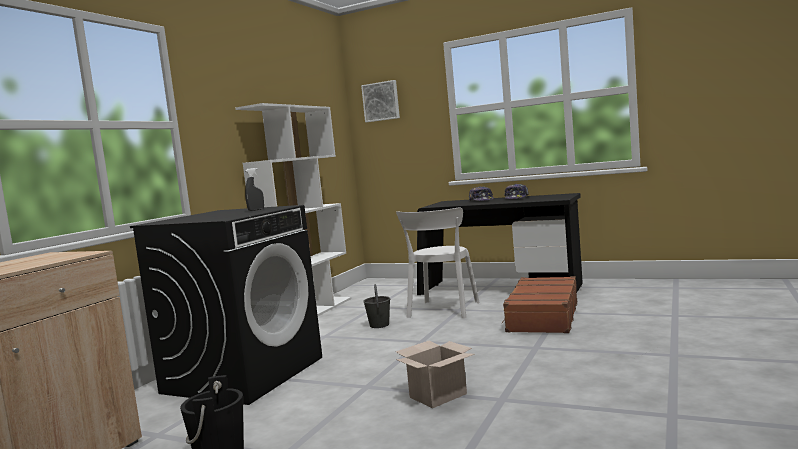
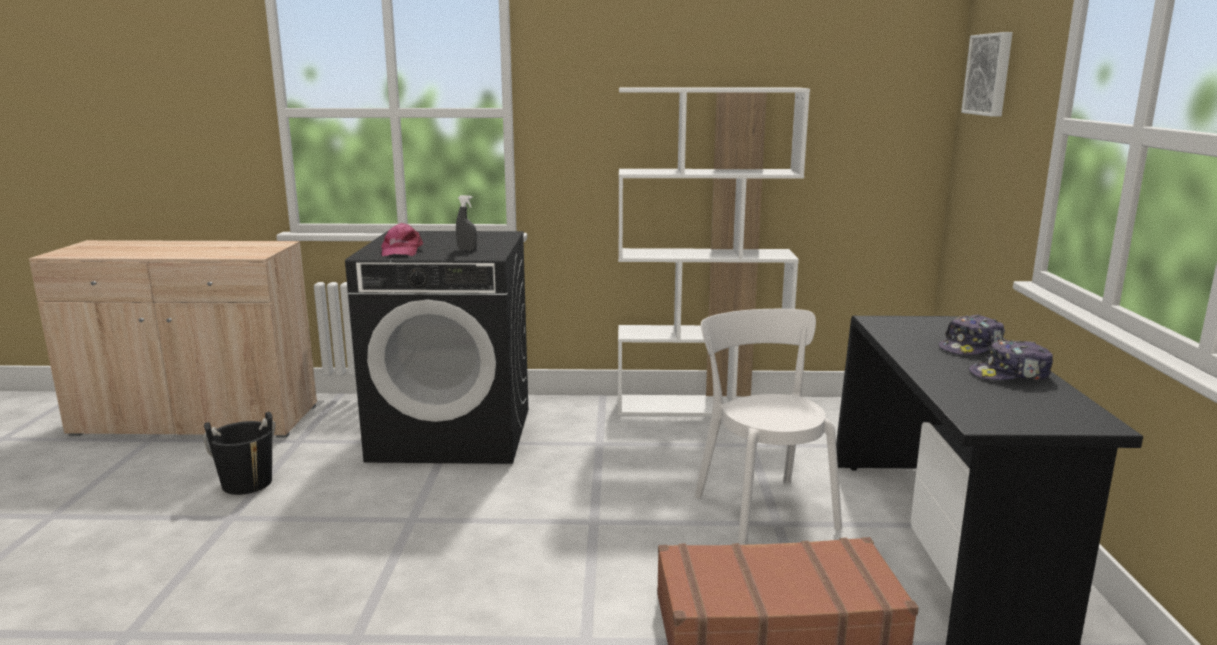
camera: 65 degrees right, 10 degrees up
(227, 216) = (401, 251): none -> pink cap
(379, 325) = (662, 470): grey bucket -> none
(438, 395) = (377, 580): cardboard box -> none
(442, 310) = (762, 508): white chair -> white chair turned 75 degrees clockwise

